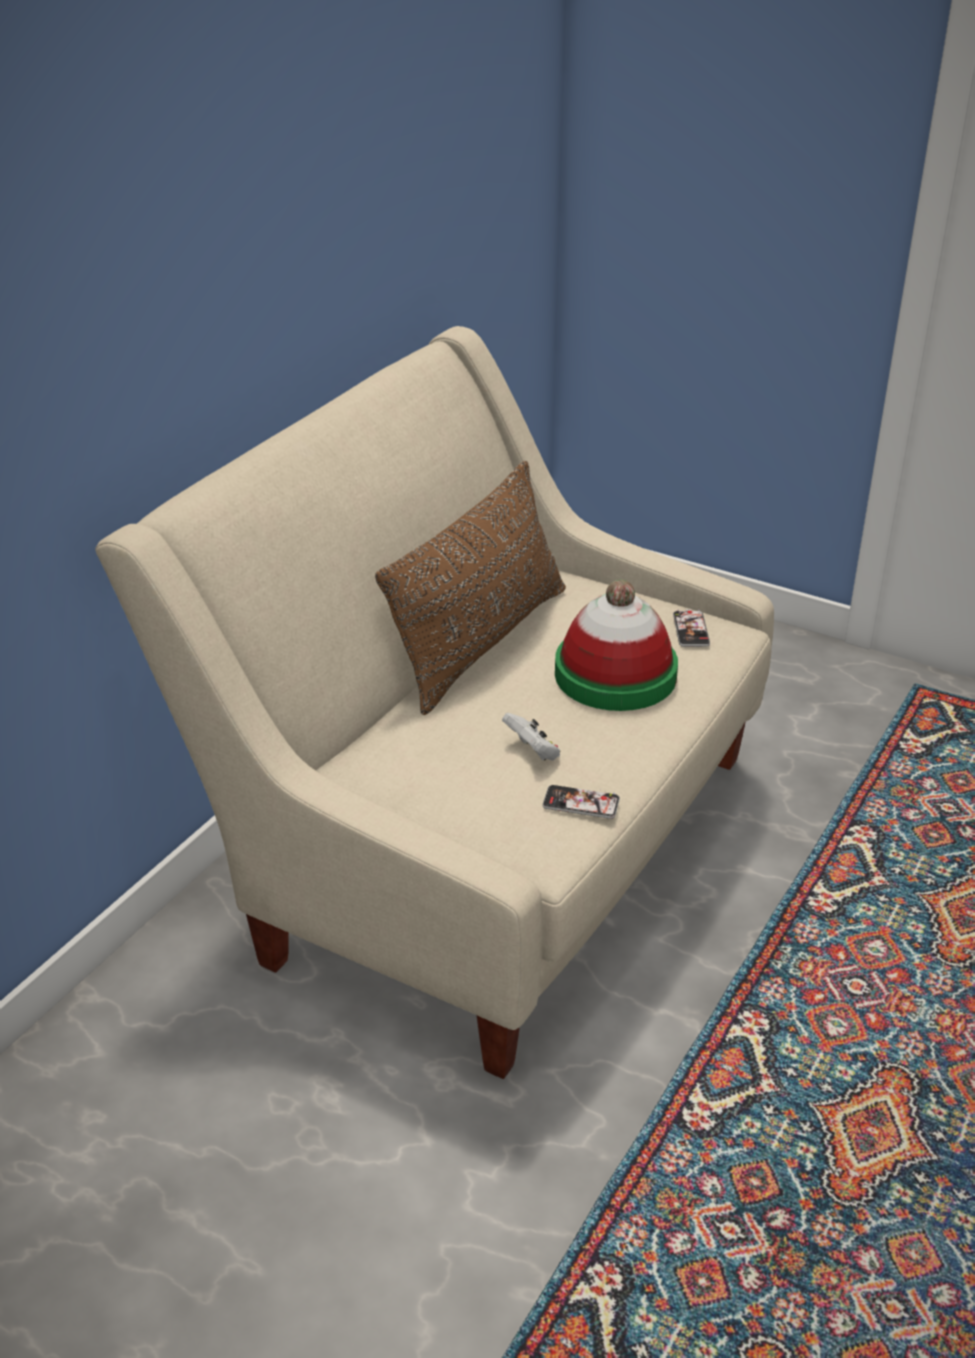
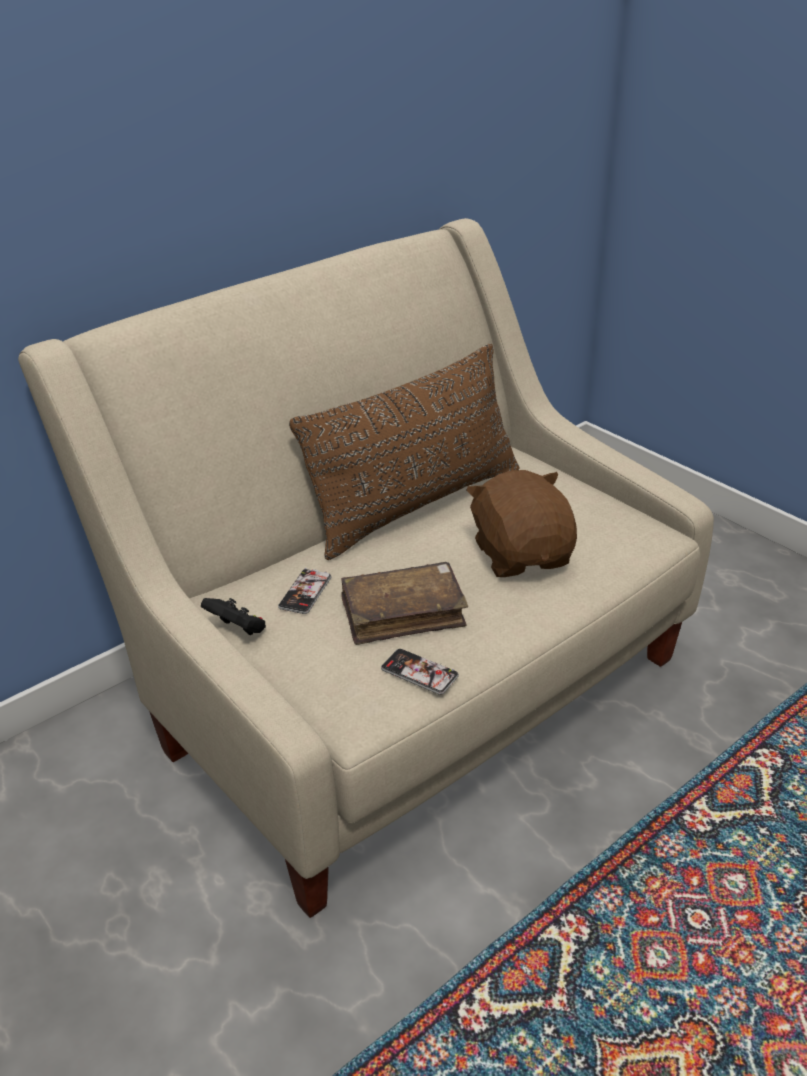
camera: 20 degrees right, 0 degrees up
(375, 800) = (238, 630): none -> black game controller
(533, 752) = (403, 613): white game controller -> brown book
(615, 675) = (522, 555): hat -> brown plush toy
(691, 630) = (618, 526): phone -> phone (305, 592)

